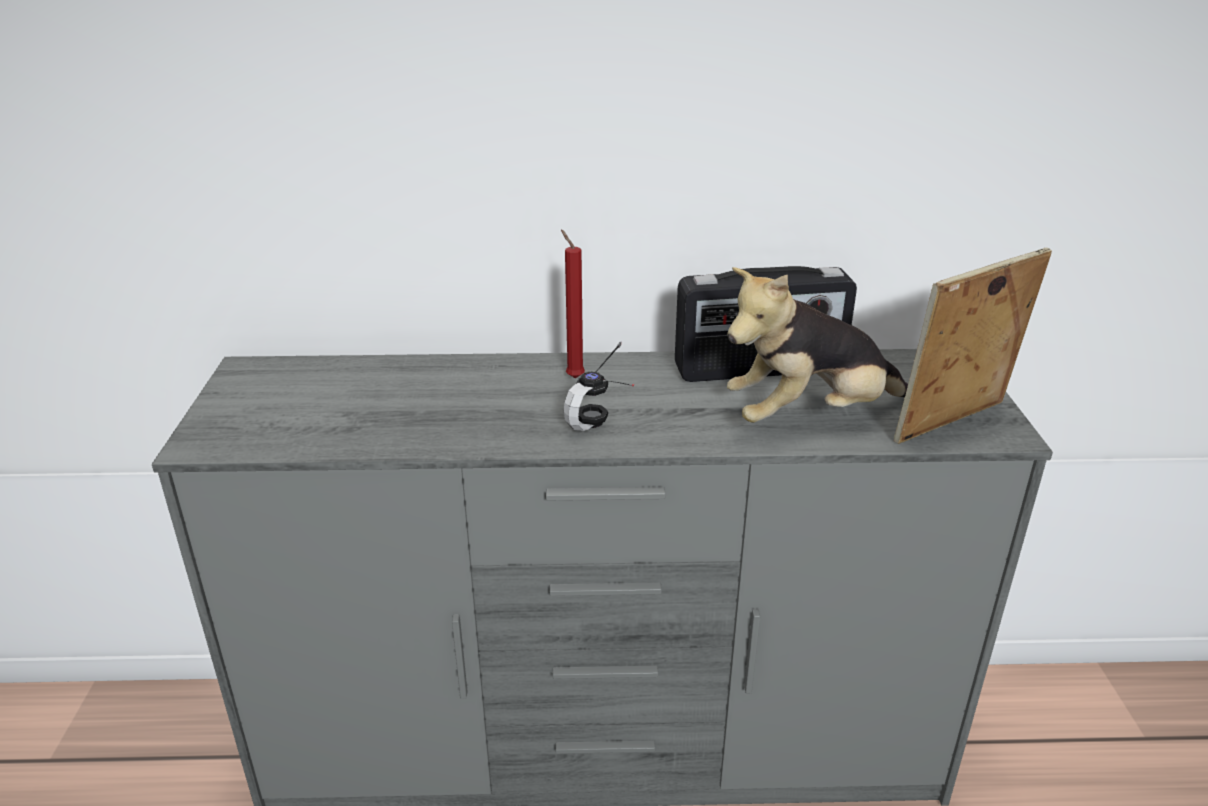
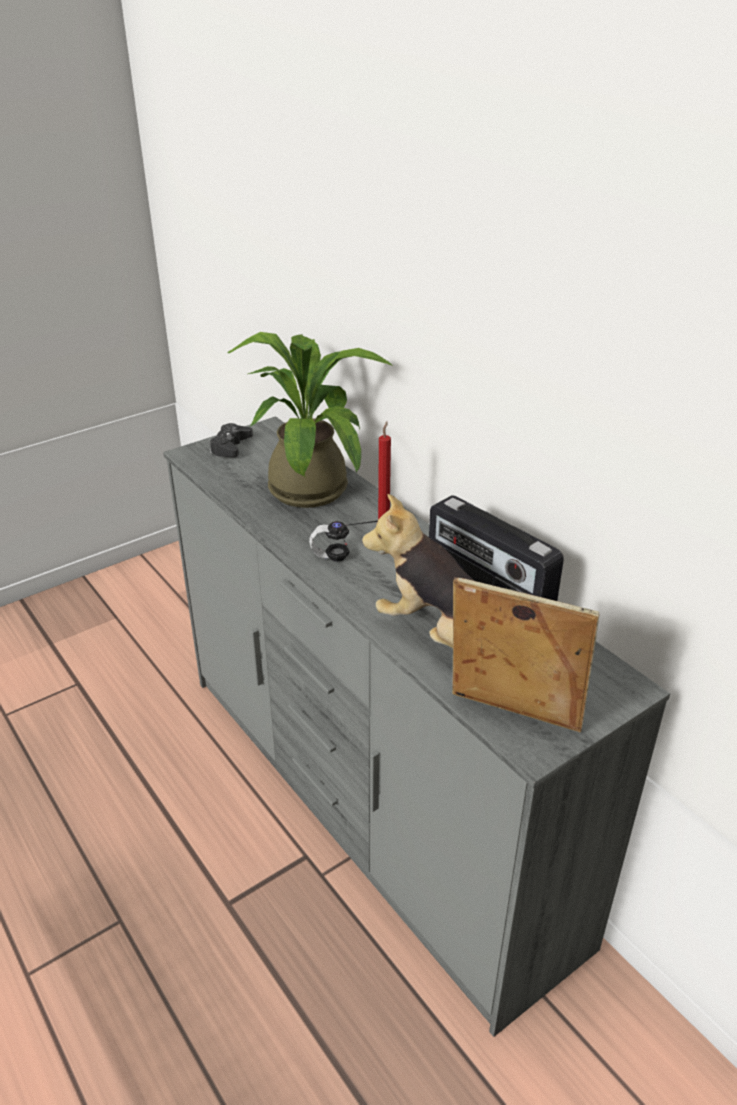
camera: 55 degrees right, 5 degrees up
(239, 408) = (231, 446): none -> black game controller
(420, 387) = (311, 484): none -> potted plant

